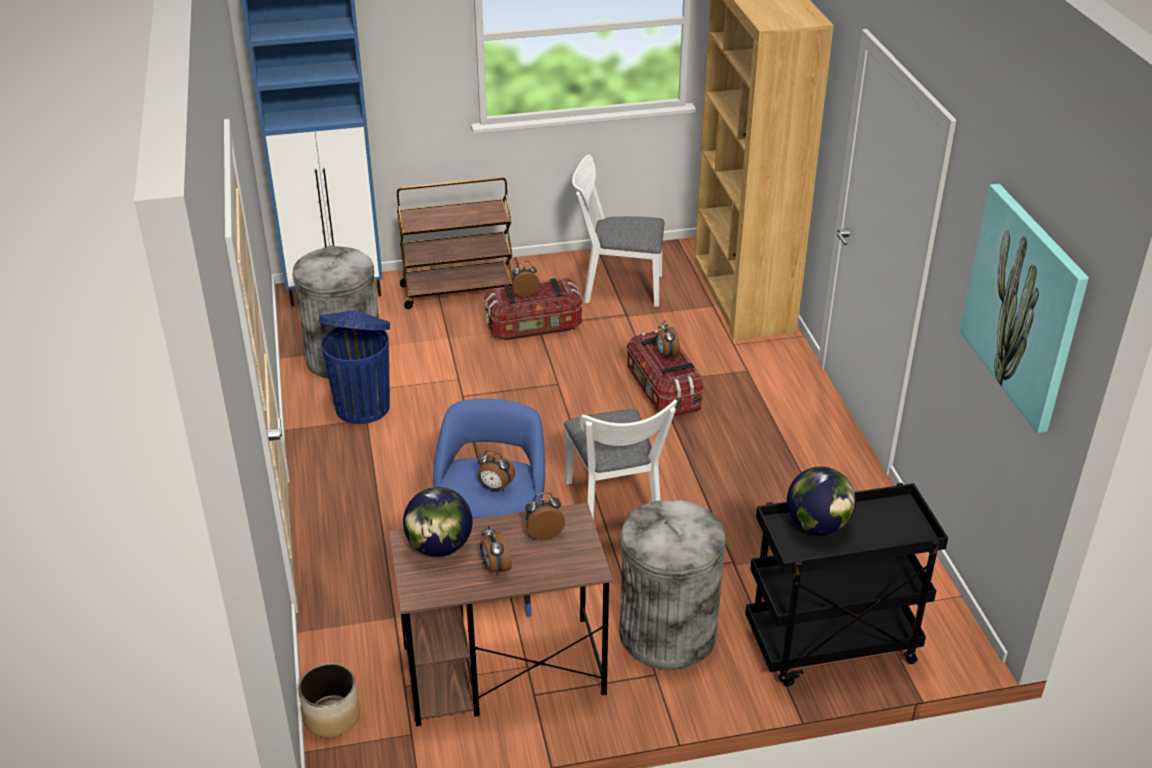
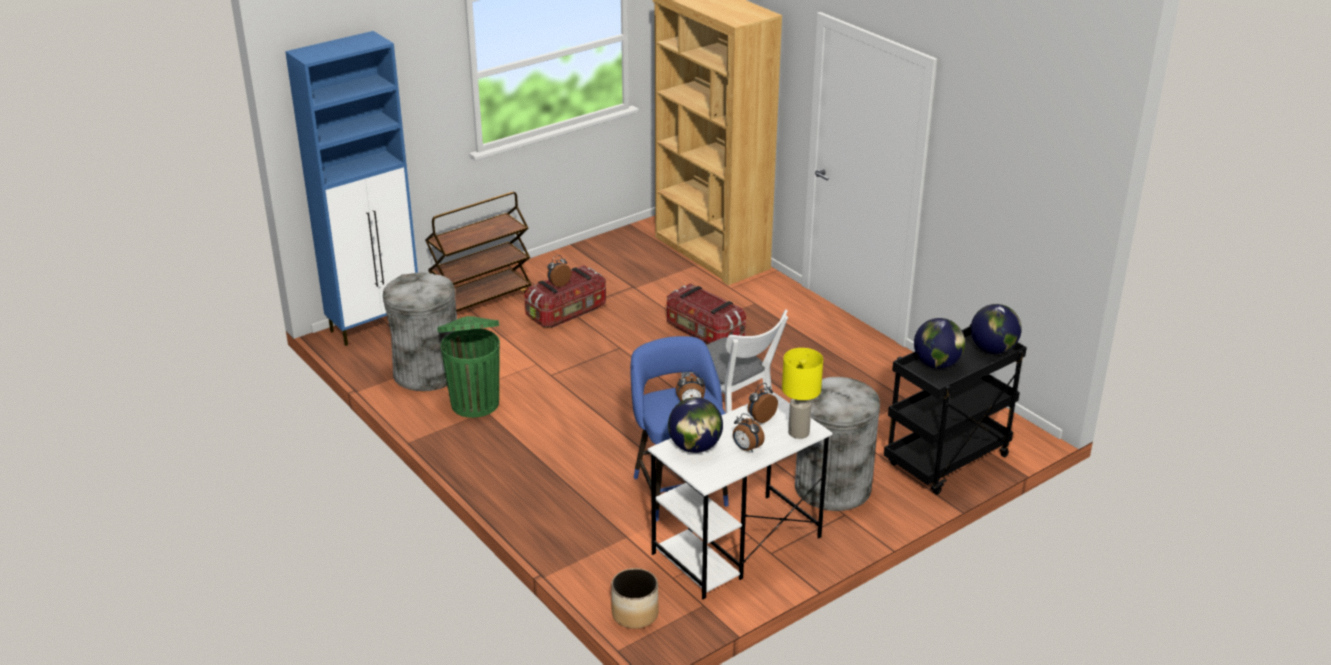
camera: 25 degrees left, 5 degrees down
(363, 406) = (475, 402): blue trash can -> green trash can
(502, 671) = (736, 546): brown desk -> white desk
(572, 566) = (798, 432): none -> yellow table lamp
(616, 287) = (609, 269): white chair -> none
(666, 354) = (704, 300): alarm clock -> none
(907, 527) = (993, 349): none -> globe
(1024, 306) = (1036, 172): picture -> none

